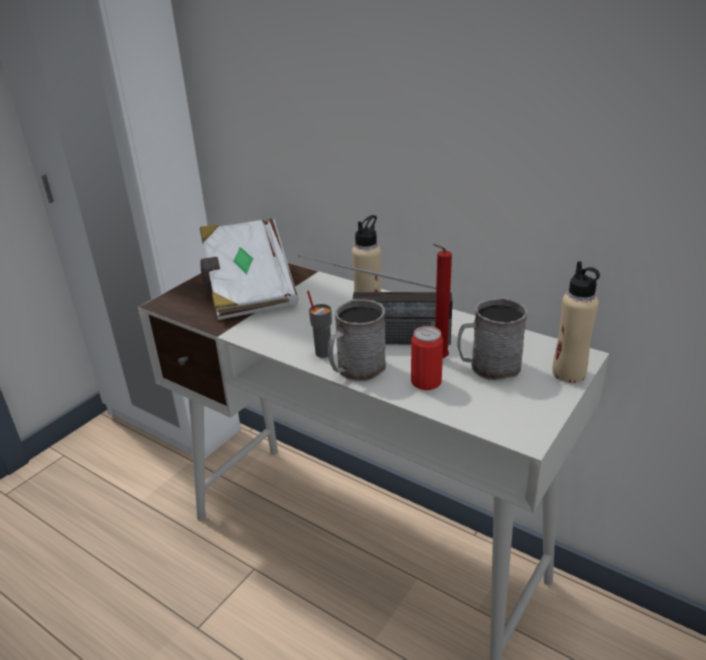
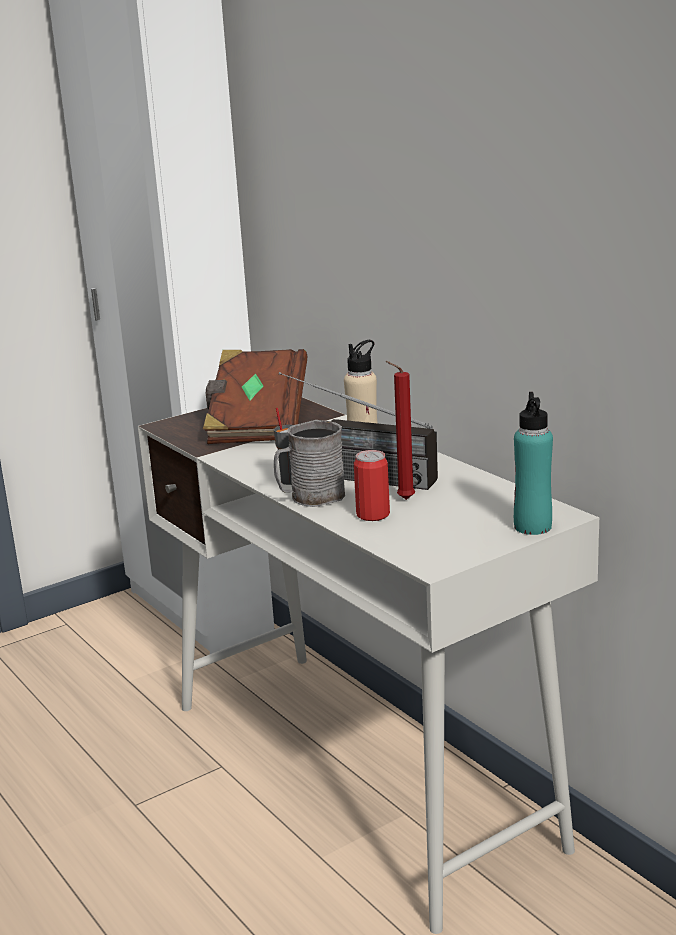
camera: 20 degrees right, 10 degrees down
(247, 289) = (256, 422): white book -> brown book
(488, 367) = (450, 512): grey mug -> none
(568, 373) = (532, 527): beige bottle -> turquoise bottle

